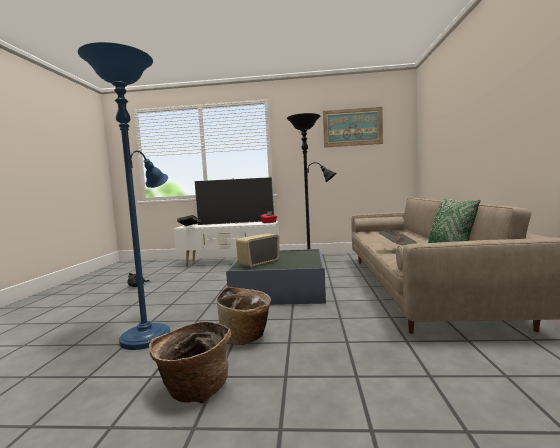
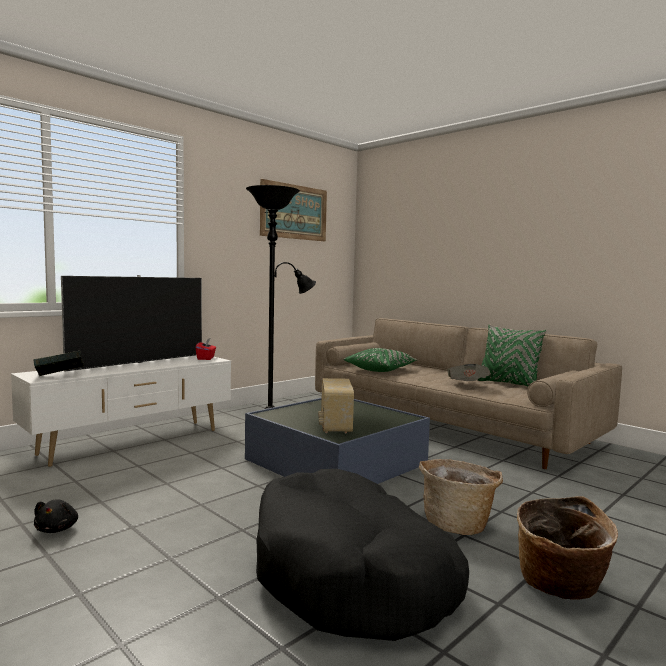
camera: 50 degrees left, 0 degrees up
(149, 335) = (352, 575): blue floor lamp -> black dog bed
(377, 236) = (380, 370): none -> green pillow

